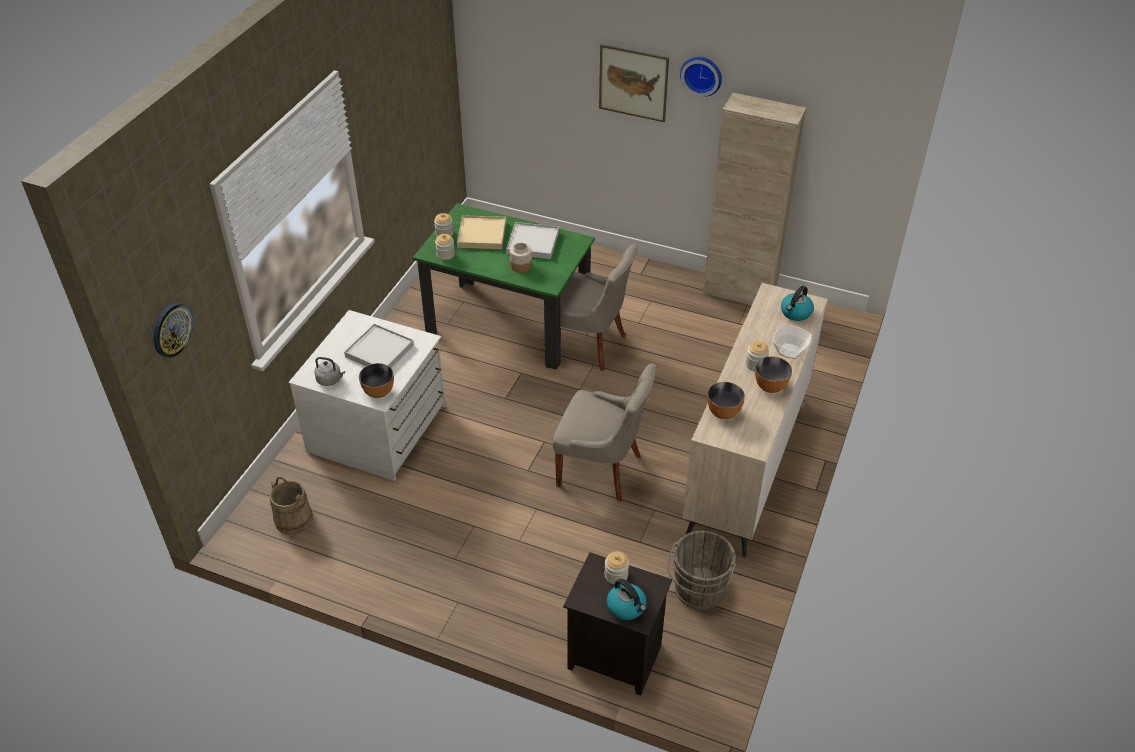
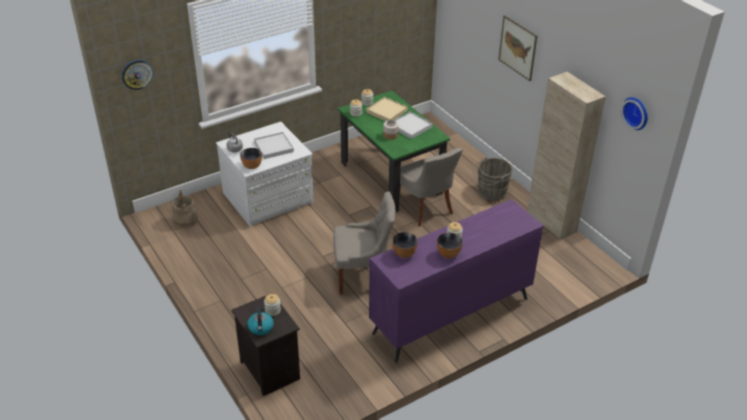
camera: 35 degrees right, 5 degrees down
(602, 470) = (362, 276): grey chair -> grey chair turned 60 degrees counterclockwise
(698, 591) = (349, 365): grey bucket -> grey bucket (490, 193)
(702, 74) = (553, 53): wall clock -> wall clock (636, 112)
(746, 464) = (450, 316): beige dresser -> purple dresser
(790, 351) = (483, 242): bowl -> none
(796, 313) = (513, 224): kettle -> none

